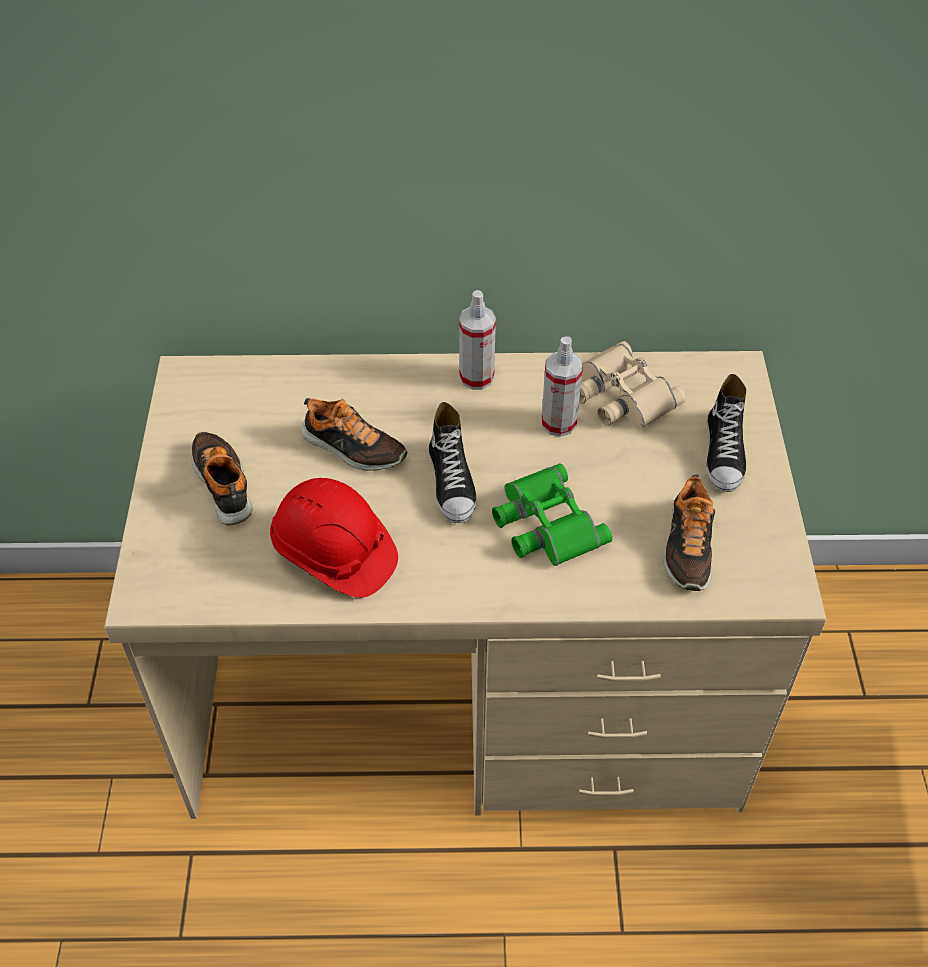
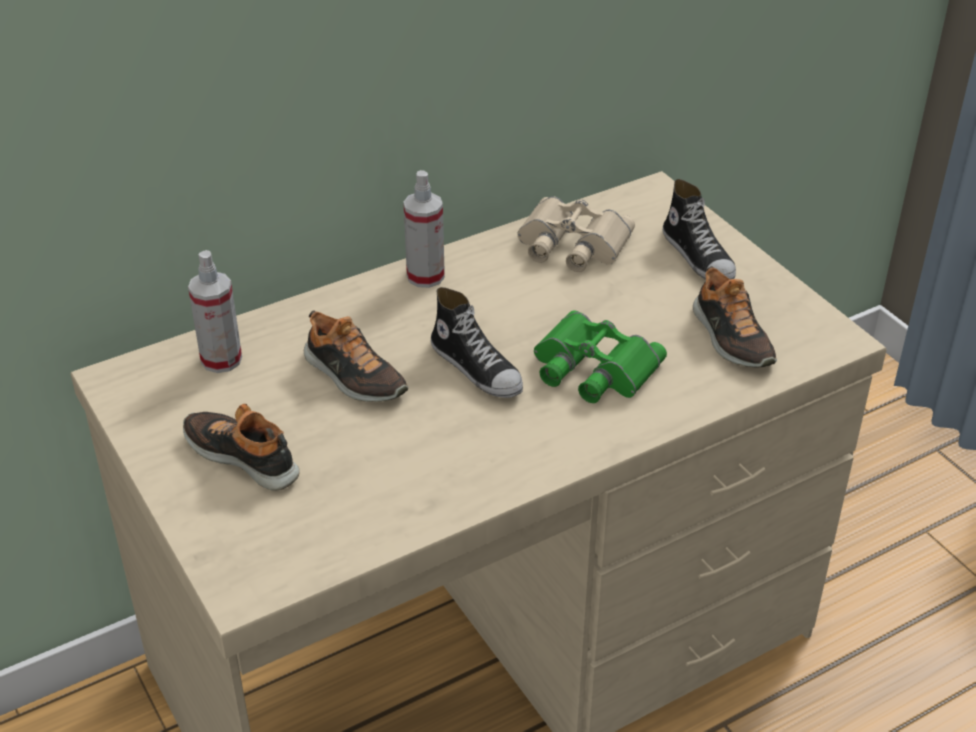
camera: 30 degrees left, 10 degrees down
(334, 554) = (413, 471): red hard hat -> none
(352, 448) = (353, 377): shoe -> shoe turned 45 degrees clockwise
(558, 423) = (534, 285): spray bottle -> spray bottle (221, 359)

